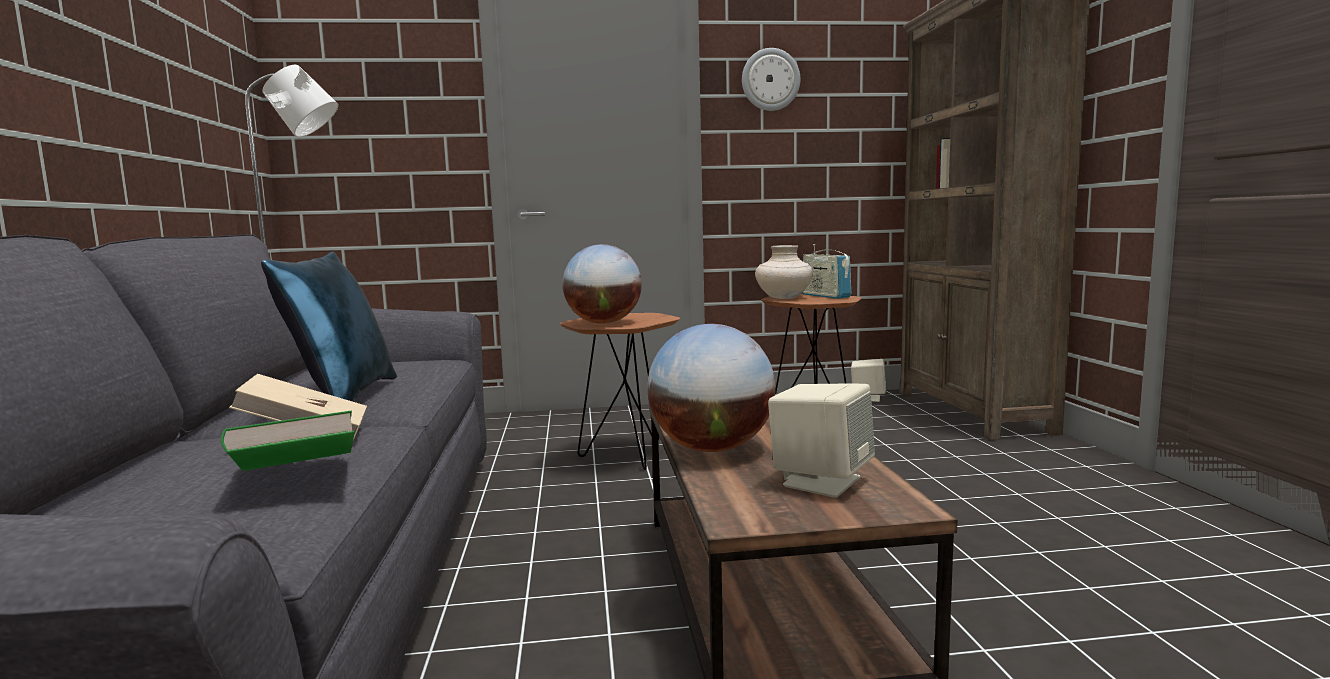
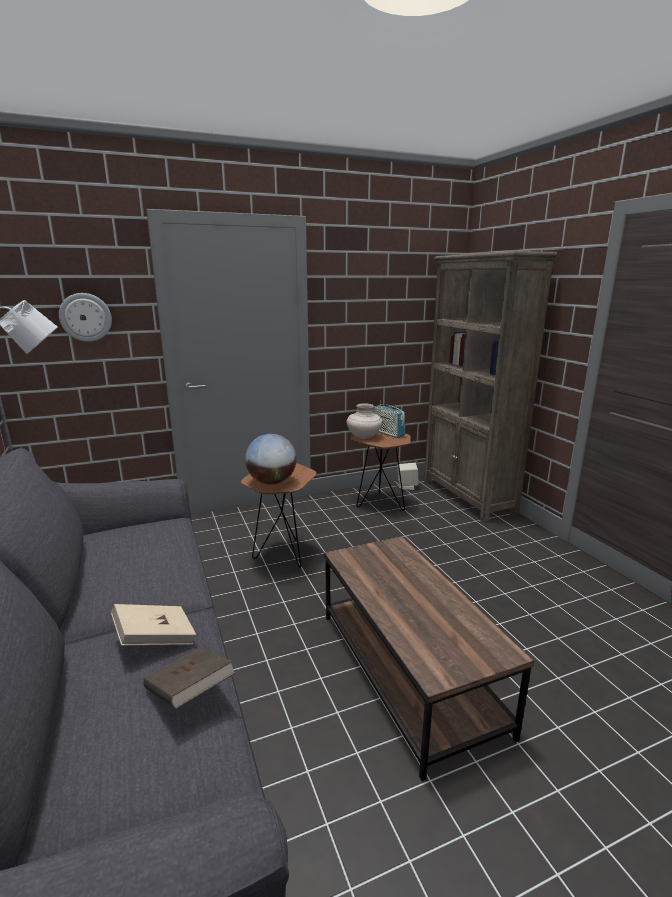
camera: 15 degrees left, 10 degrees up
(296, 478) = (190, 693): green book -> brown book
(344, 397) = (142, 584): blue pillow -> none
(712, 448) = (388, 605): globe -> none
(770, 80) = (352, 290): wall clock -> wall clock (85, 317)
(821, 481) = (458, 633): beige speaker -> none

